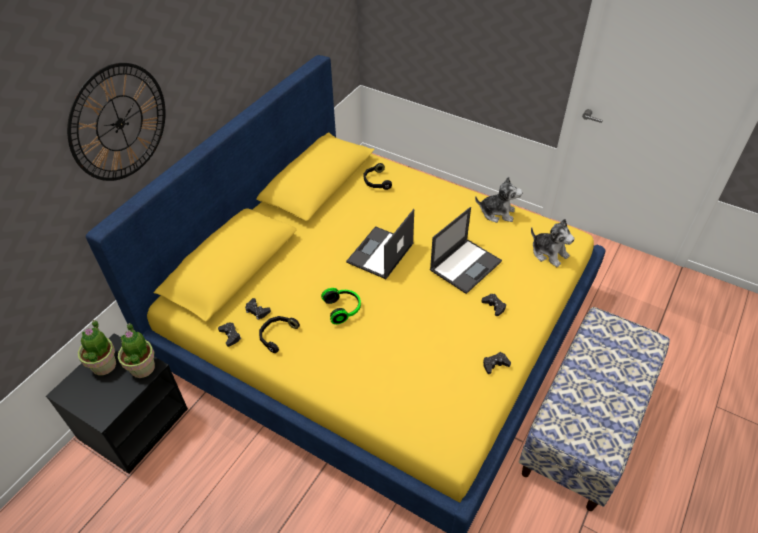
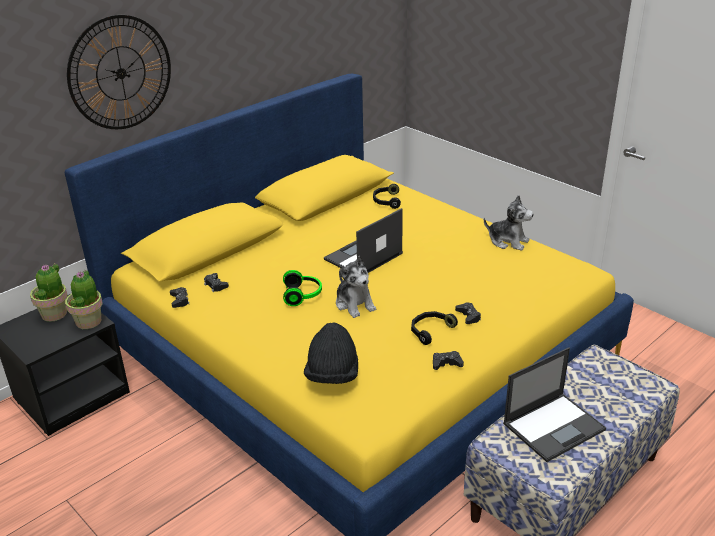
camera: 15 degrees right, 15 degrees down
(277, 335) = (225, 306): black headphones -> black headphones (430, 330)
(405, 400) = (332, 376): none -> black hat
(465, 265) = (452, 278): laptop -> laptop (554, 426)
(549, 253) = (552, 281): plush toy -> plush toy (355, 304)

